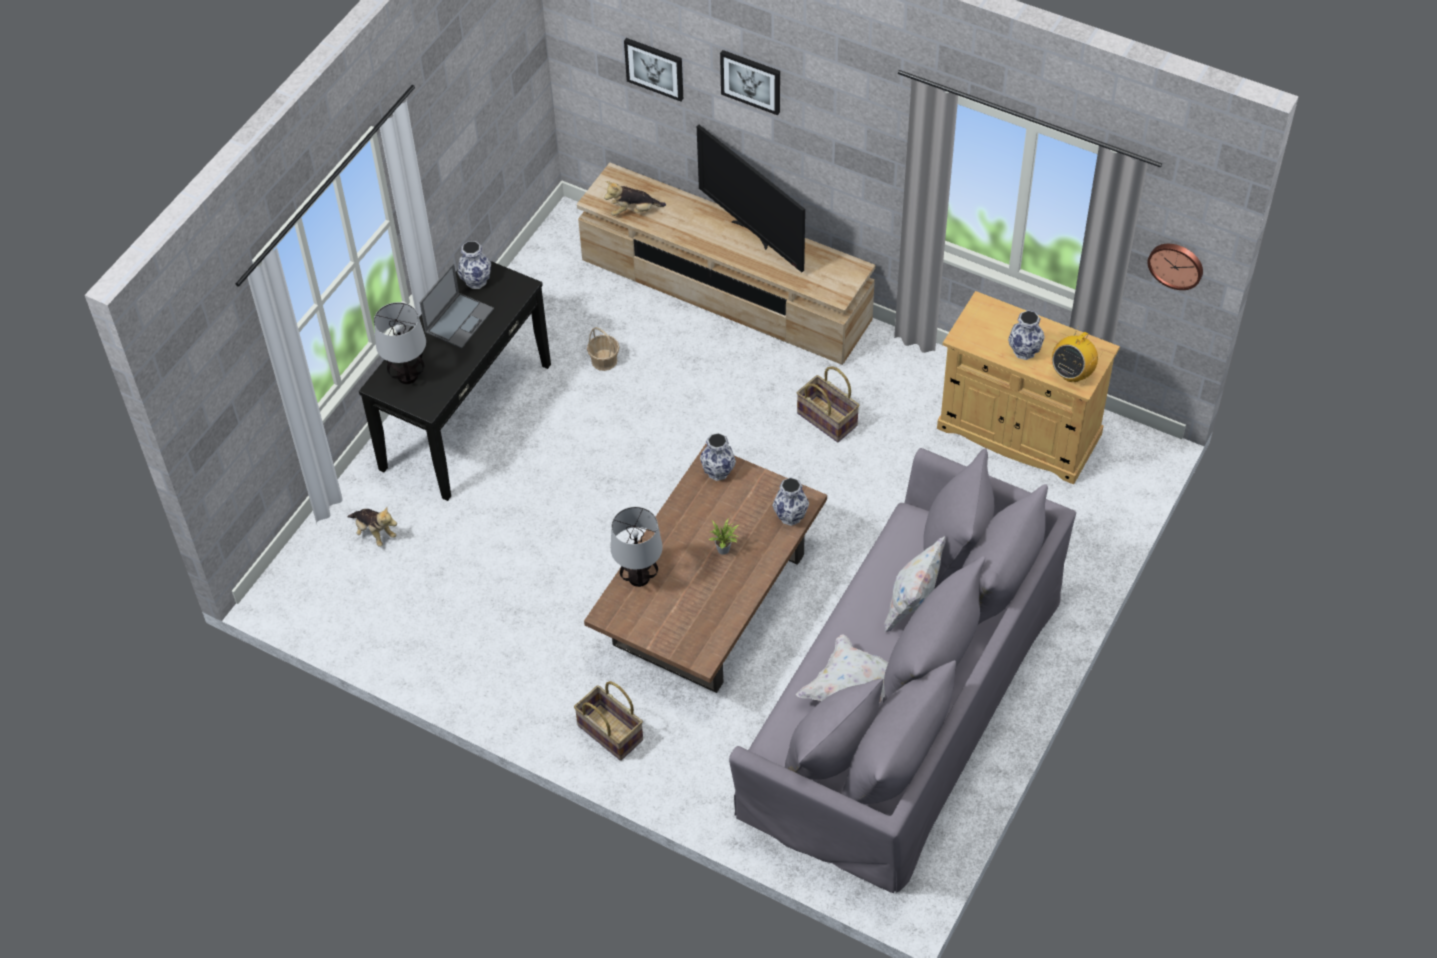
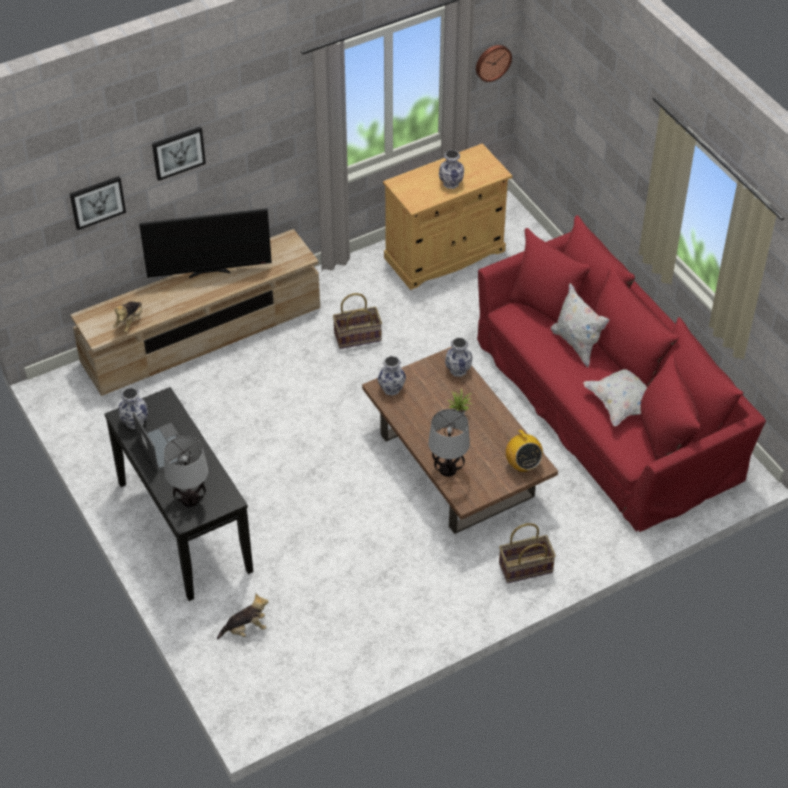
camera: 60 degrees left, 5 degrees down
(604, 360) = (203, 426): basket -> none
(901, 700) = (606, 408): grey sofa -> red sofa
(1072, 373) = (486, 172): radio -> radio (522, 465)

